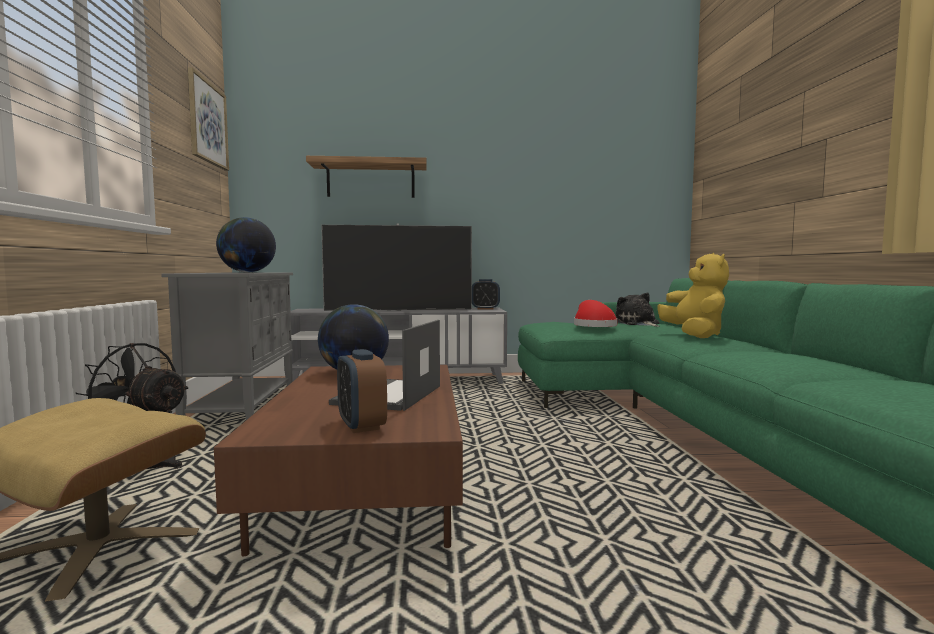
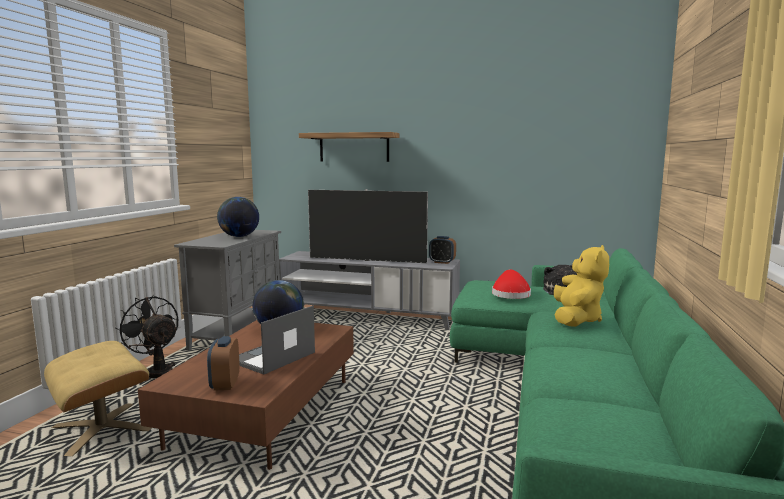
camera: 20 degrees right, 5 degrees up
(207, 123) = (229, 112): picture -> none

